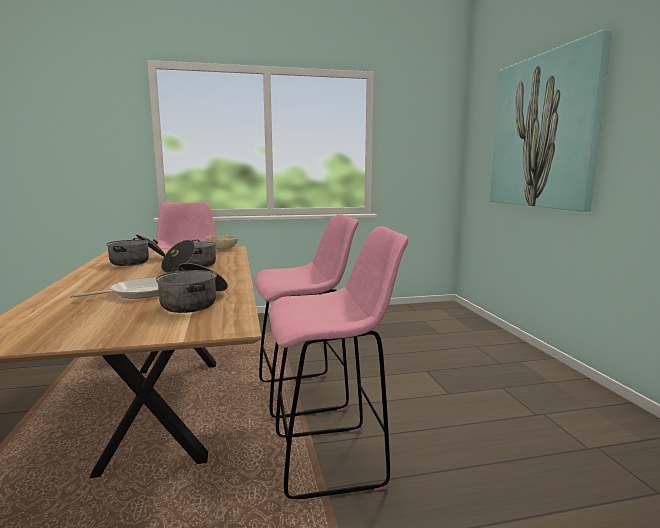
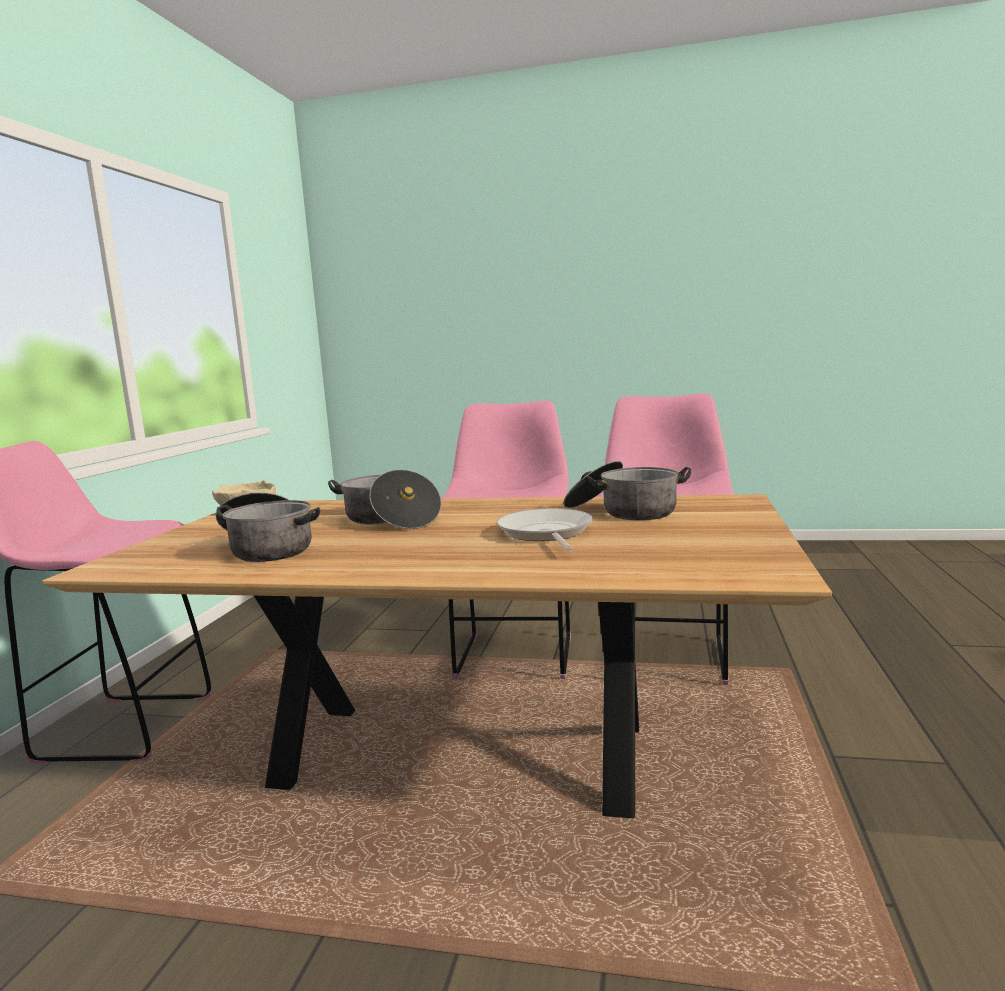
camera: 65 degrees left, 0 degrees up
(543, 132) = (481, 302): picture -> none

